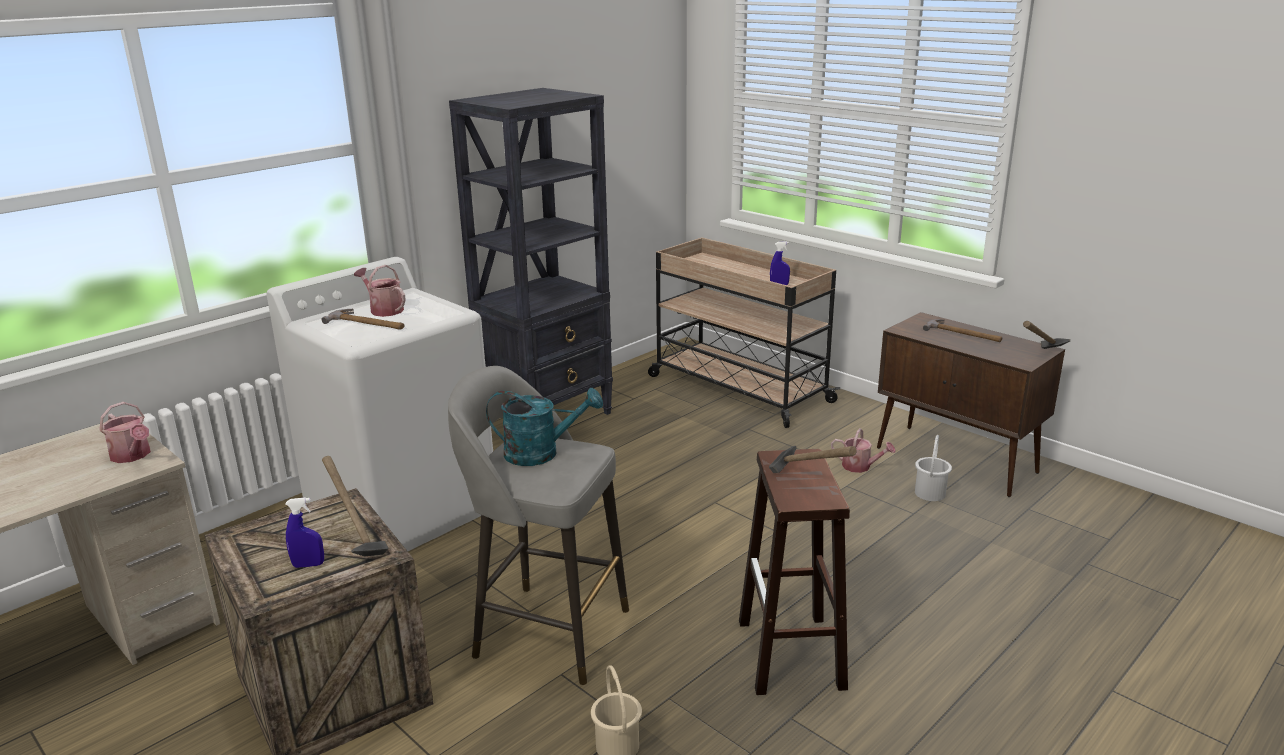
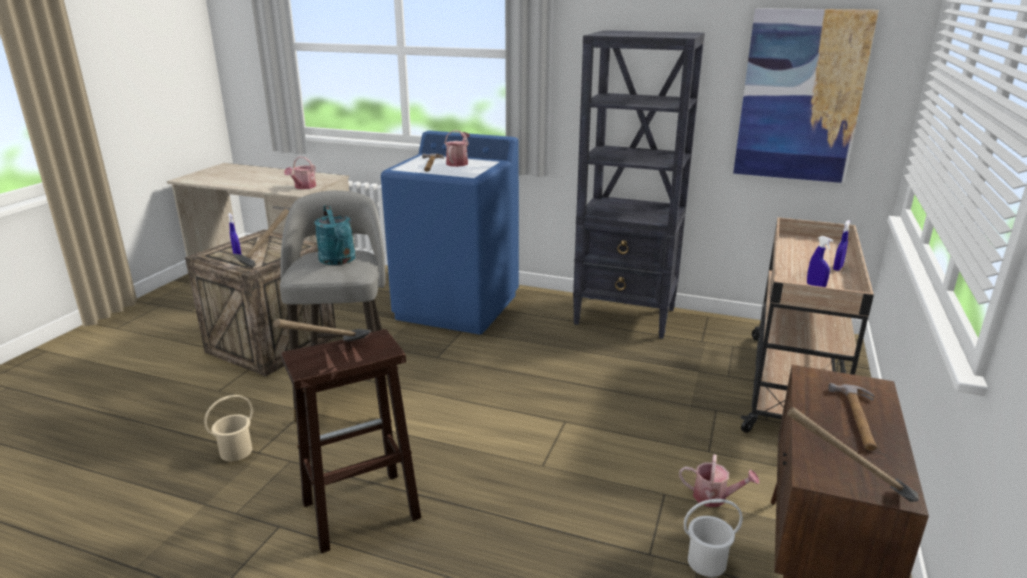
camera: 65 degrees right, 0 degrees up
(403, 509) = (458, 307): white washing machine -> blue washing machine
(618, 136) = (800, 96): none -> picture
(751, 270) = (837, 268): none -> blue spray bottle
(860, 467) = (714, 497): watering can -> watering can turned 75 degrees counterclockwise

